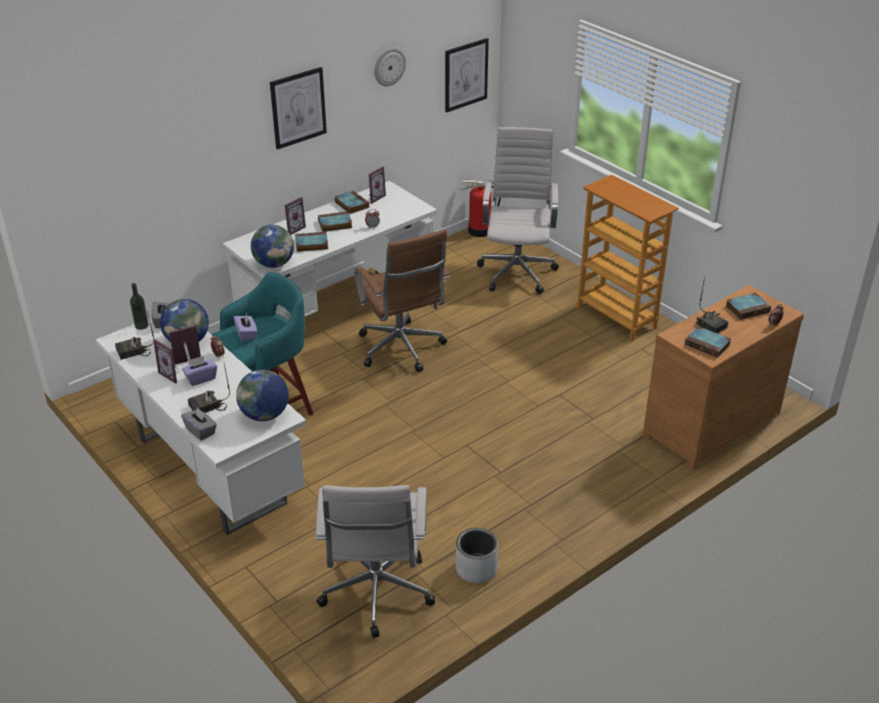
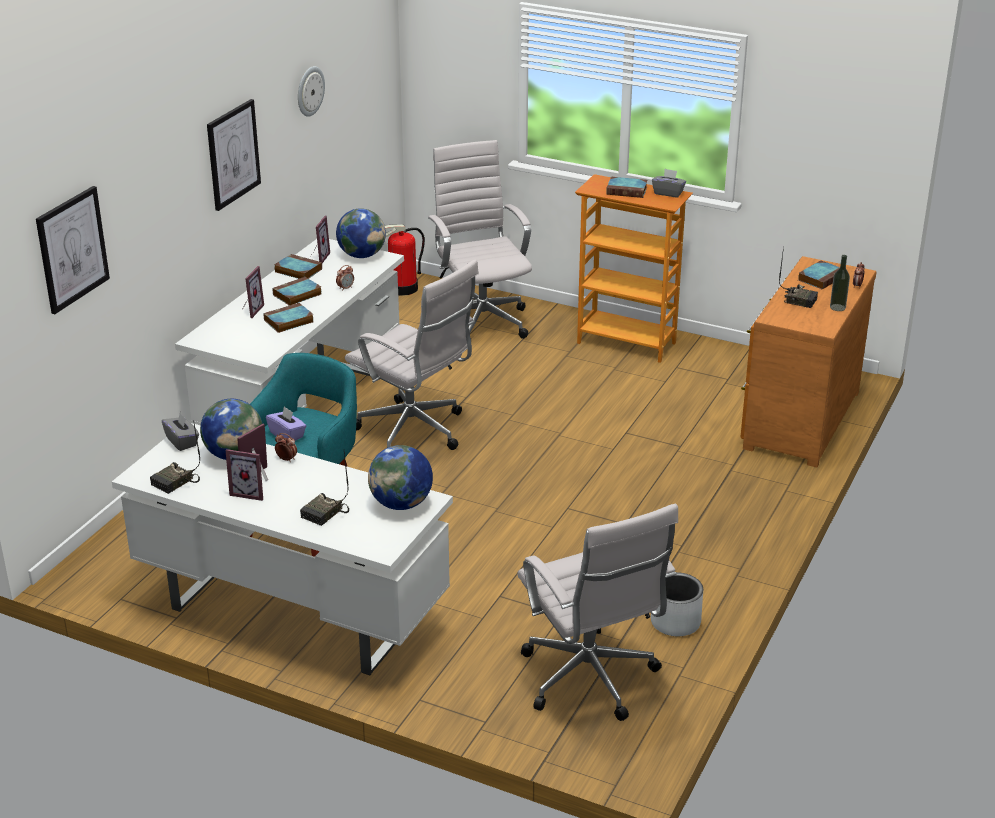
camera: 25 degrees left, 5 degrees down
(141, 325) = (158, 453): bottle -> bottle (837, 307)
(201, 378) = (288, 488): purple tissue box -> none
(201, 431) = (341, 539): grey tissue box -> grey tissue box (668, 193)
(274, 264) = (263, 351): globe -> globe (362, 255)
(402, 350) = (415, 432): brown office chair -> white office chair
(465, 75) = (374, 93): picture -> picture (72, 249)
(708, 345) = (812, 319): book -> book (627, 190)

